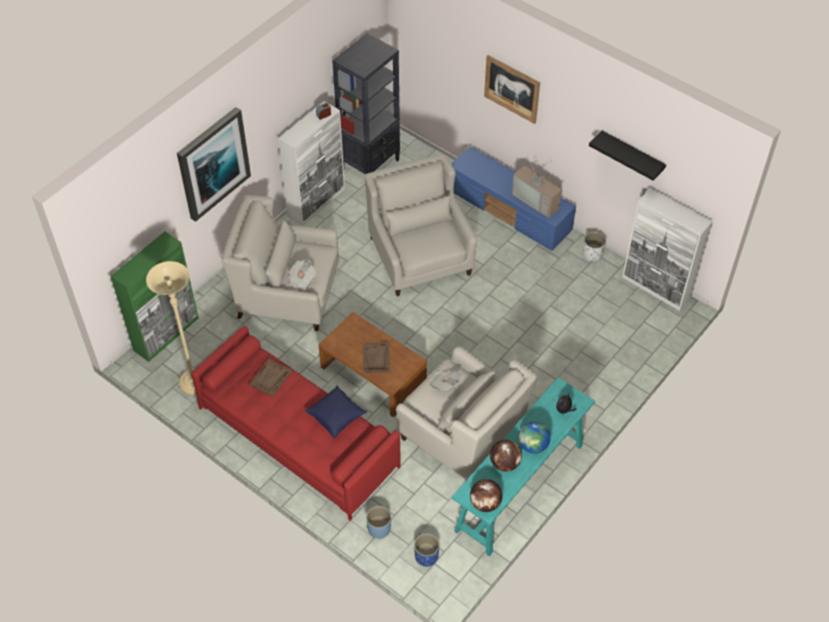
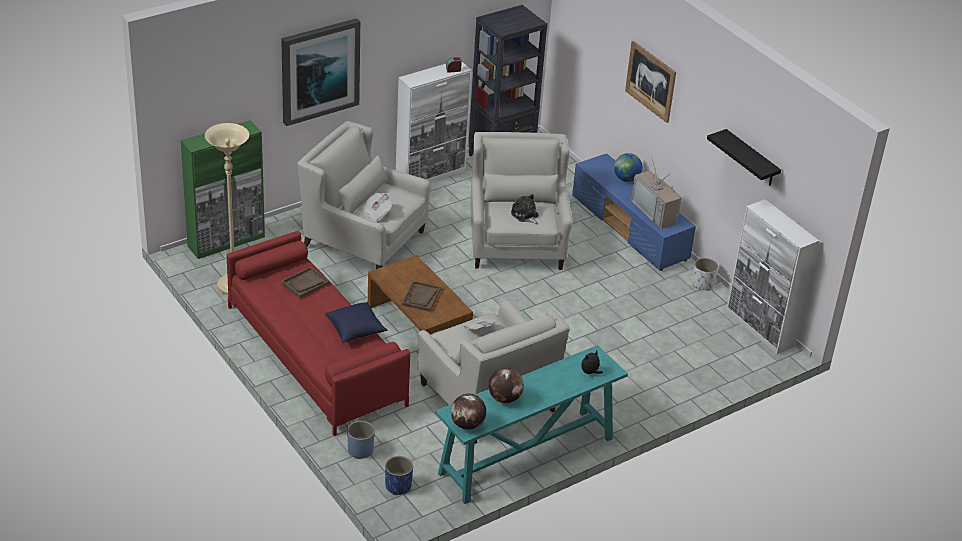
camera: 15 degrees right, 15 degrees down
(432, 241) = (525, 215): none -> plush toy
(533, 446) = (542, 392): globe -> globe (626, 179)

